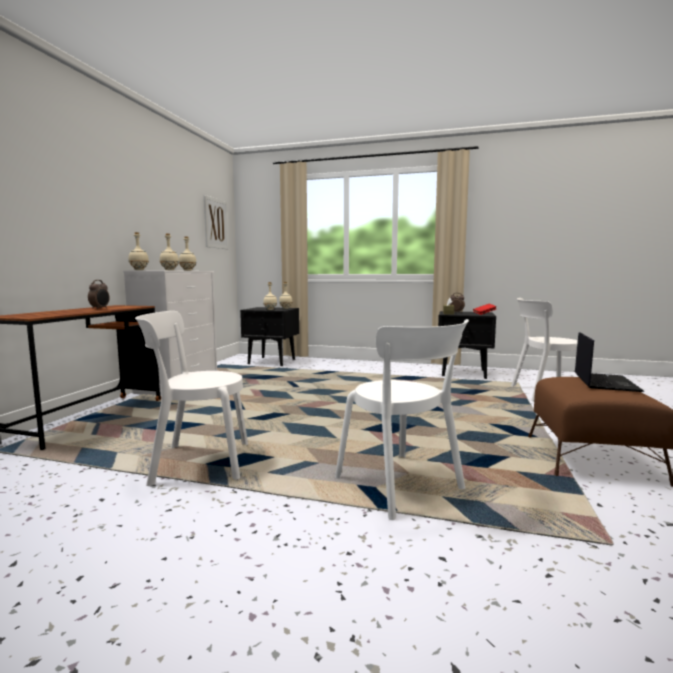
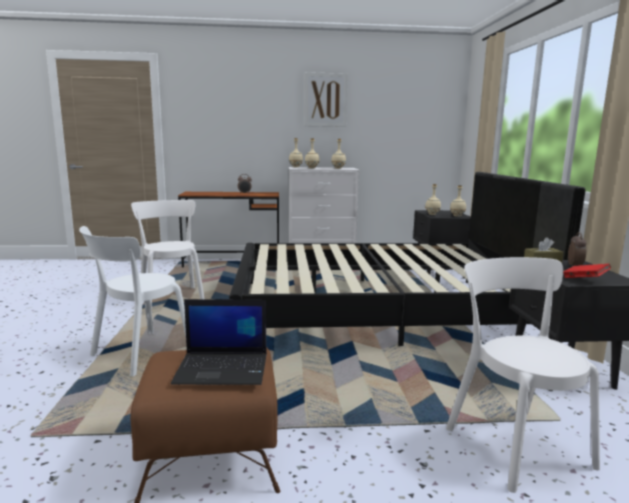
camera: 70 degrees right, 5 degrees up
(215, 223) = (424, 118): picture -> picture (325, 100)
(342, 387) = (378, 309): none -> black bed

